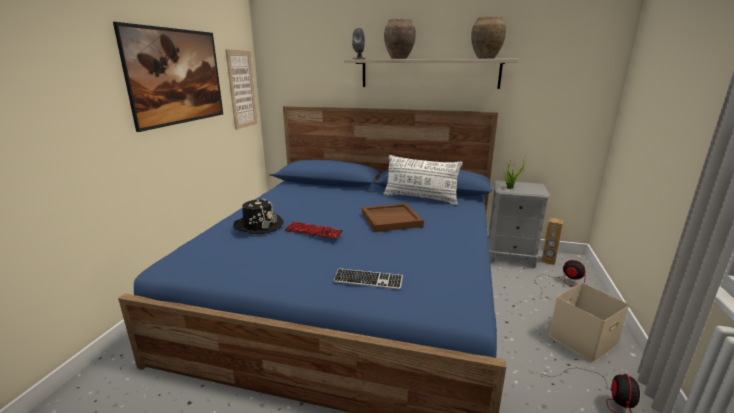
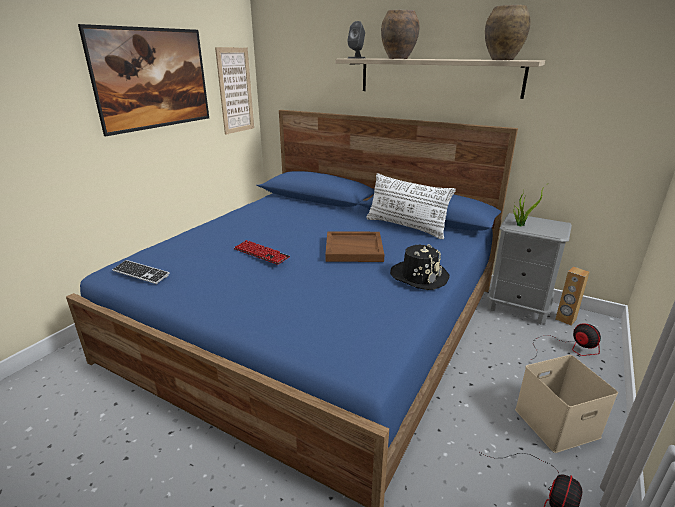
camera: 15 degrees right, 5 degrees up
(258, 225) = (212, 240): black hat -> black hat (419, 276)
(368, 280) = (280, 315): keyboard -> keyboard (141, 273)

